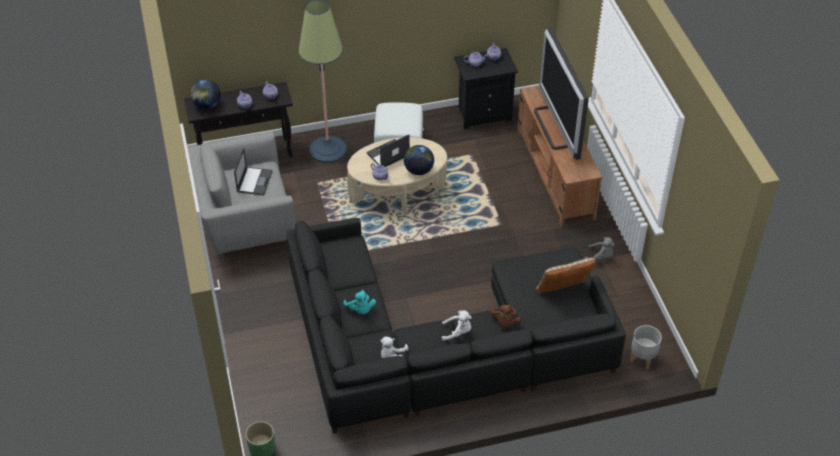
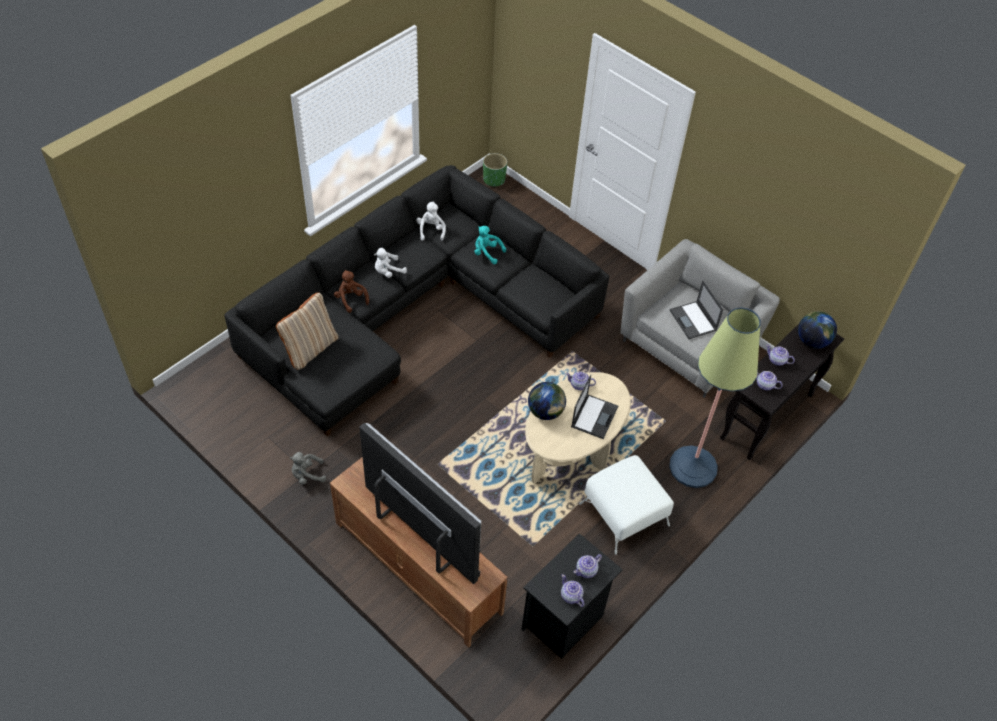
camera: 145 degrees right, 5 degrees up
(642, 359) = (215, 381): grey planter -> none

